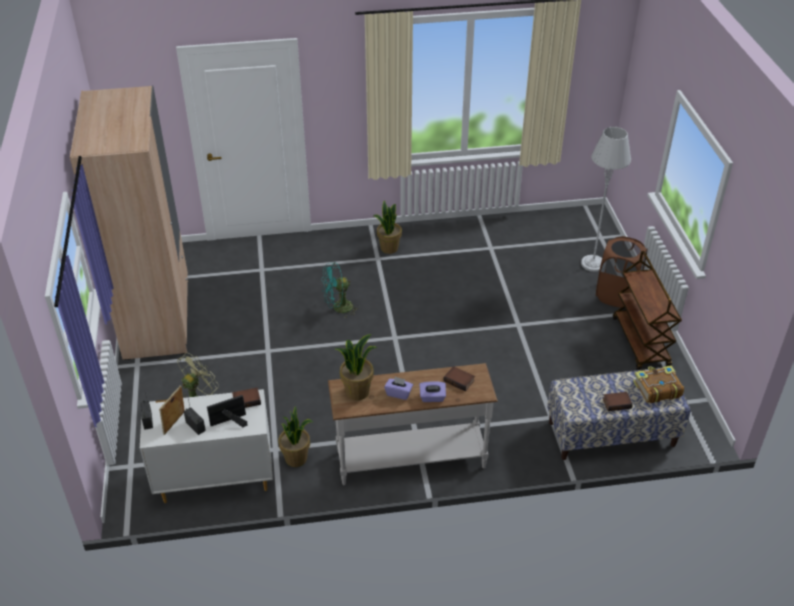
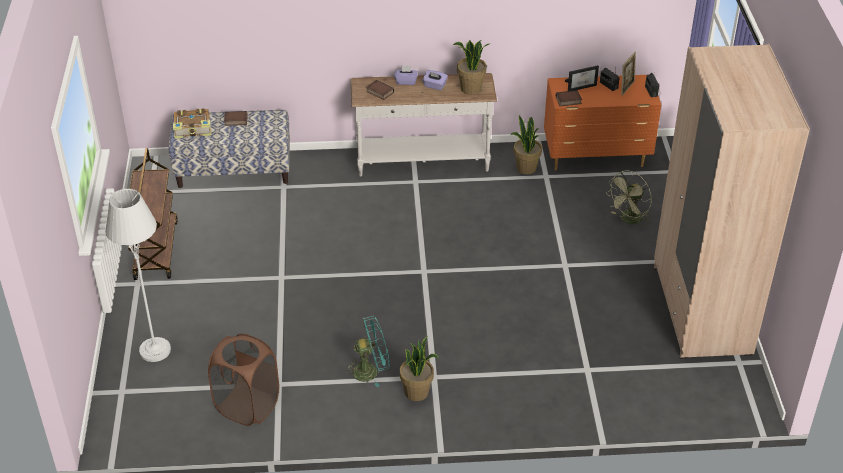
camera: 175 degrees left, 0 degrees up
(214, 479) = (597, 157): white dresser -> orange dresser
(338, 308) = (486, 309): turquoise fan -> turquoise fan (370, 371)
(616, 295) = (149, 305): brown laundry basket -> brown laundry basket (247, 406)

